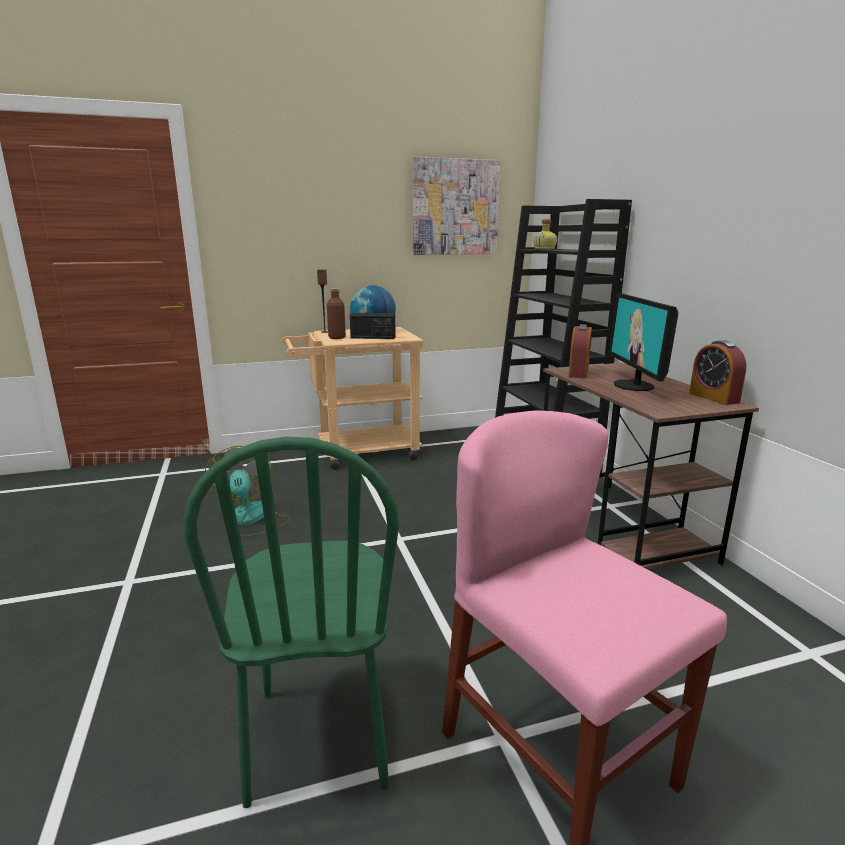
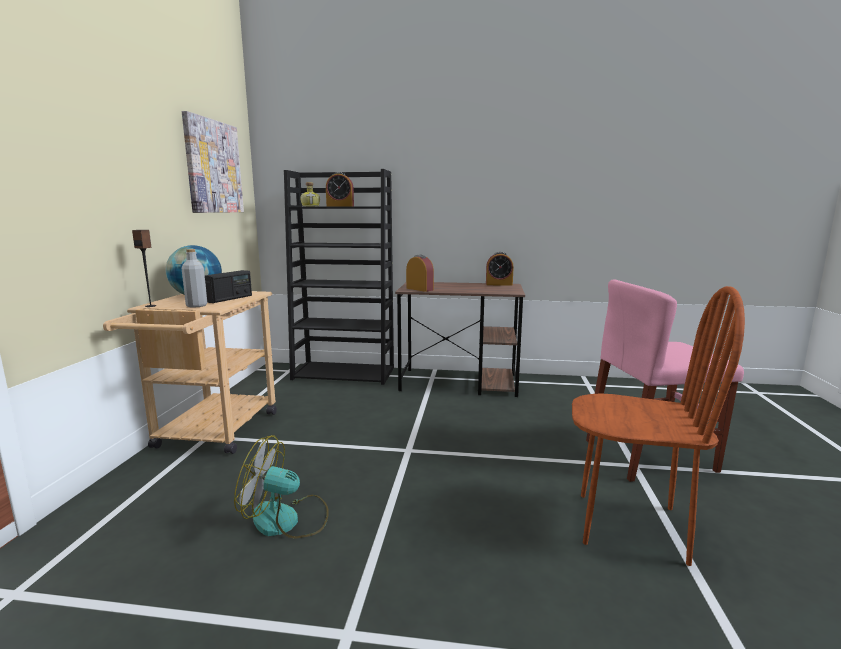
camera: 65 degrees left, 5 degrees down
(319, 737) = (630, 526): green chair -> brown chair
(337, 337) = (196, 305): brown bottle -> grey bottle
(566, 249) = (340, 206): none -> alarm clock
(634, 385) = (461, 287): monitor -> none

